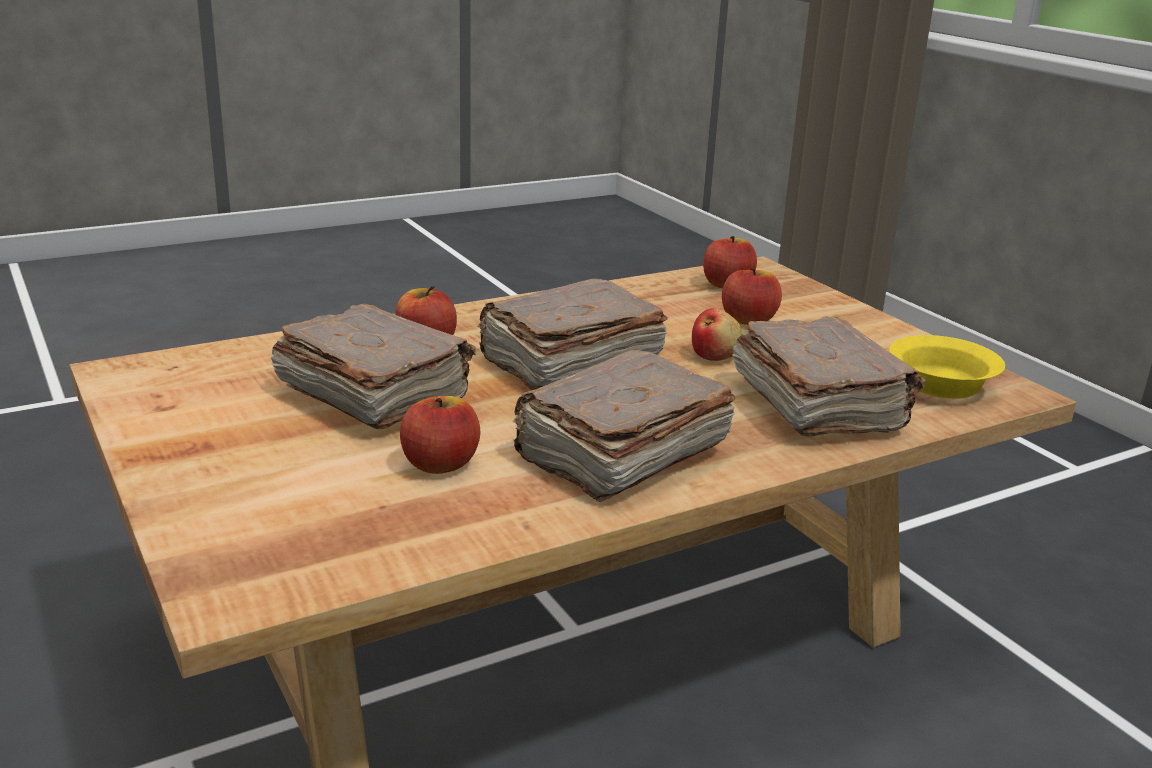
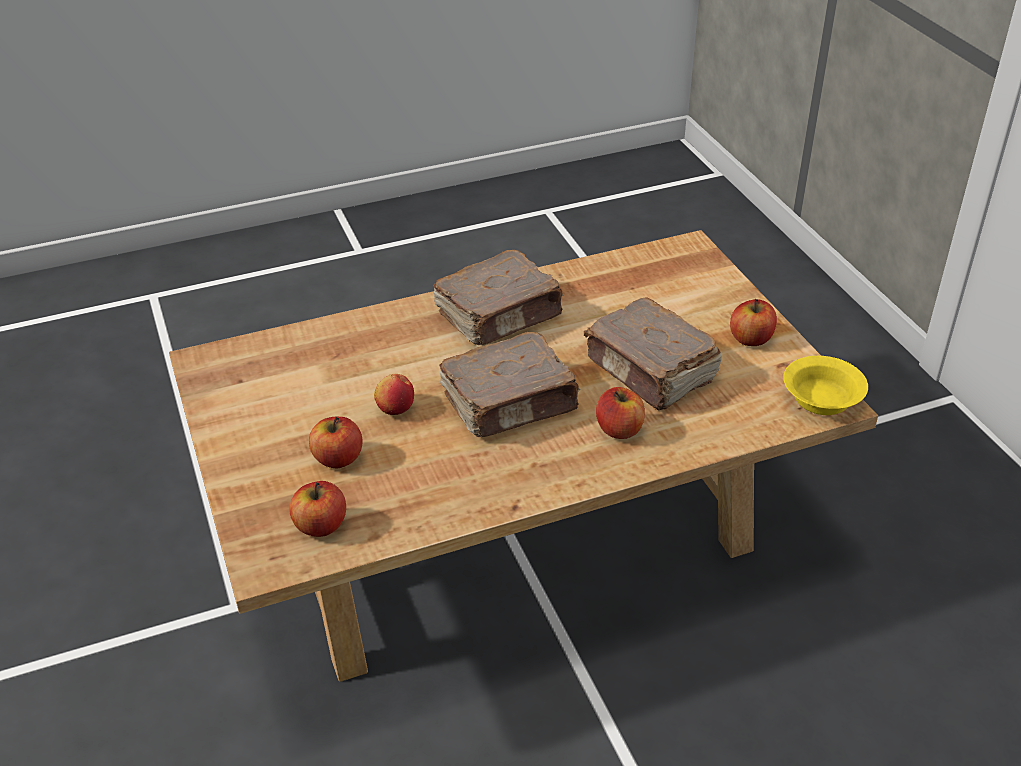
camera: 170 degrees left, 15 degrees up
(440, 464) = (603, 312): apple -> apple (751, 339)
(817, 405) = (353, 352): brown book -> none
(938, 385) = (251, 369): yellow bowl -> yellow bowl (823, 400)

